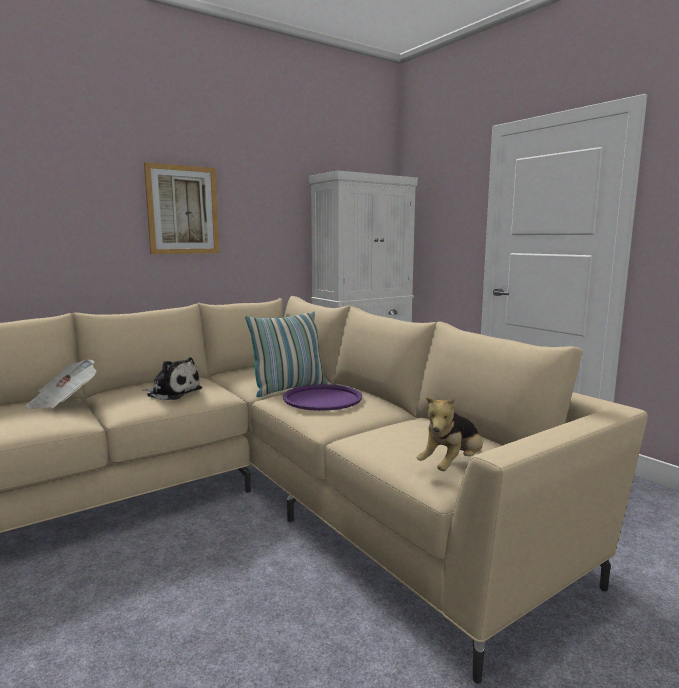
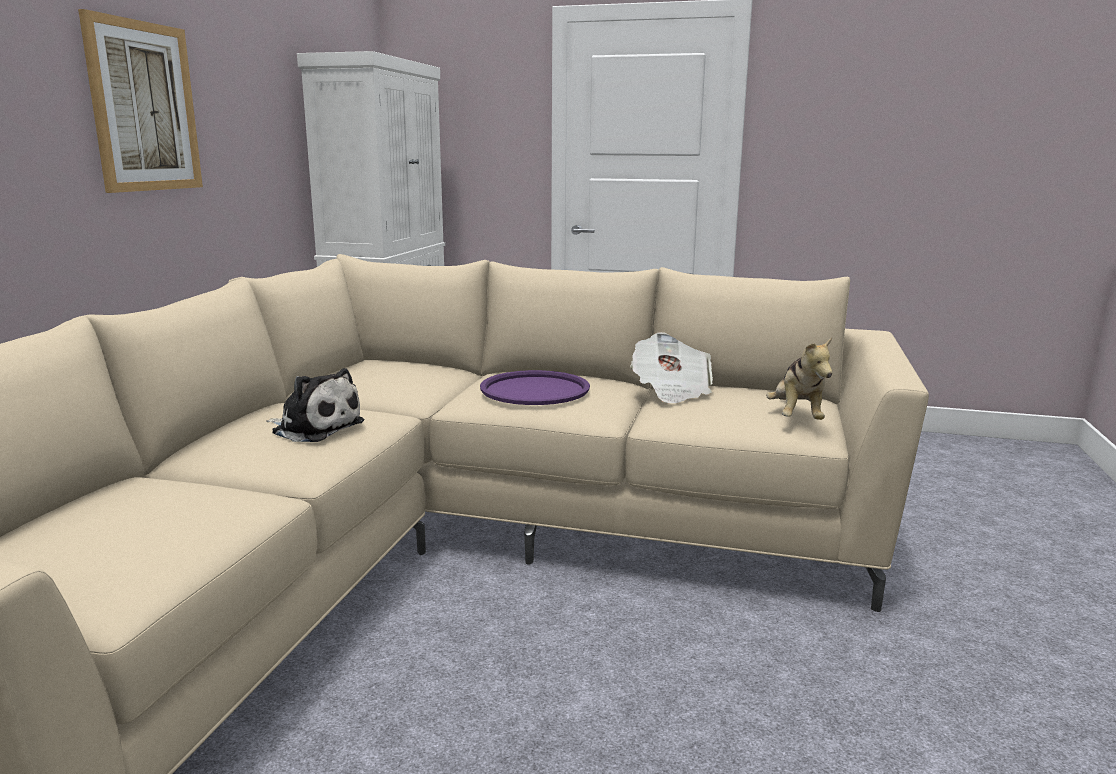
camera: 40 degrees left, 5 degrees up
(63, 401) = (159, 482): newspaper -> newspaper (671, 390)
(172, 393) = (315, 428): plush toy -> plush toy turned 45 degrees clockwise
(289, 388) = (446, 390): pillow -> none

